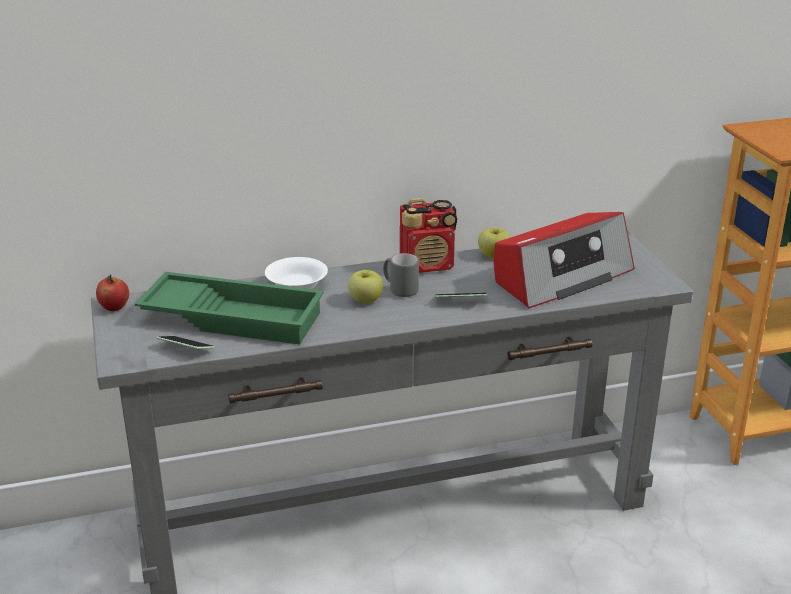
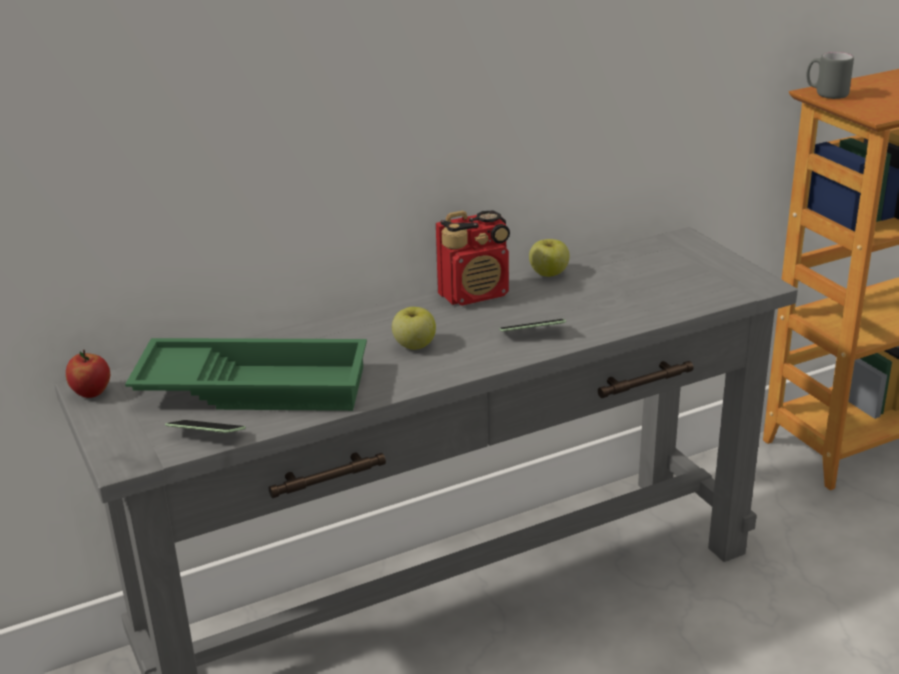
camera: 10 degrees left, 0 degrees up
(296, 286) = (321, 338): white bowl -> none
(399, 290) = (452, 328): grey mug -> grey mug (826, 94)
(561, 277) = (639, 290): radio -> none

